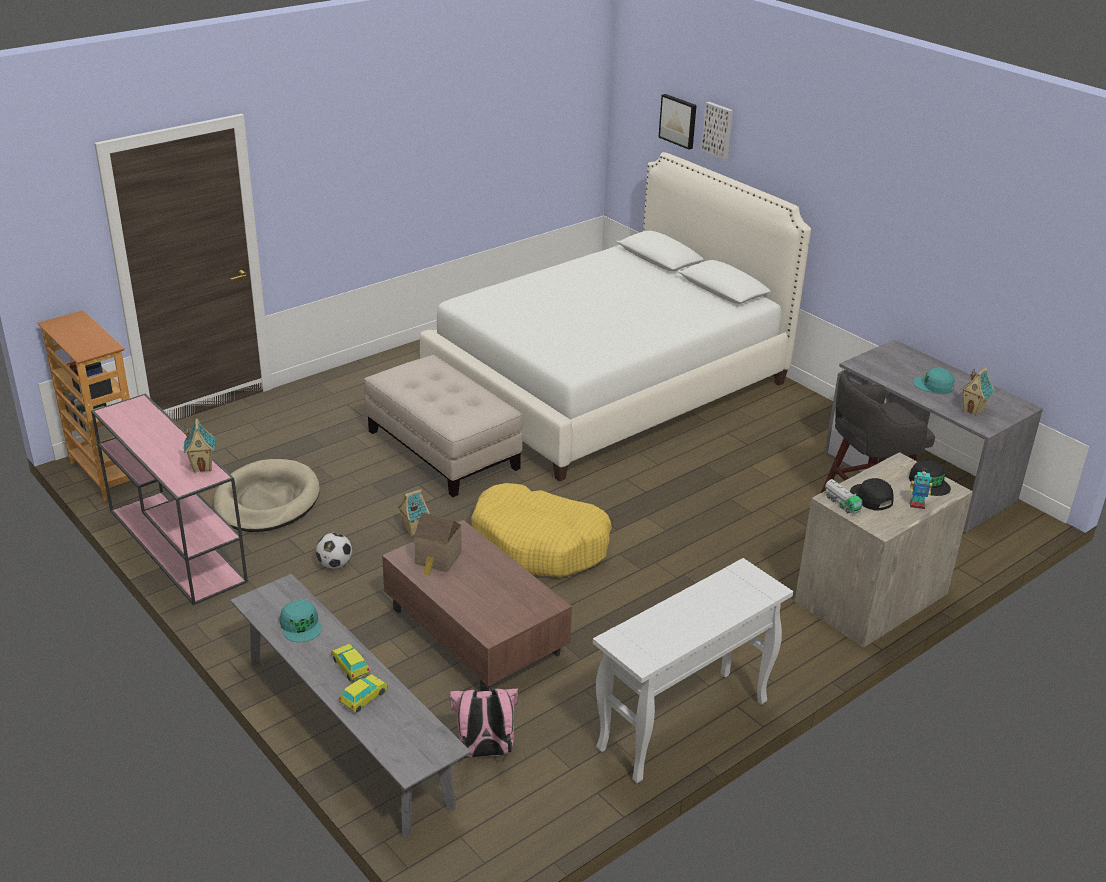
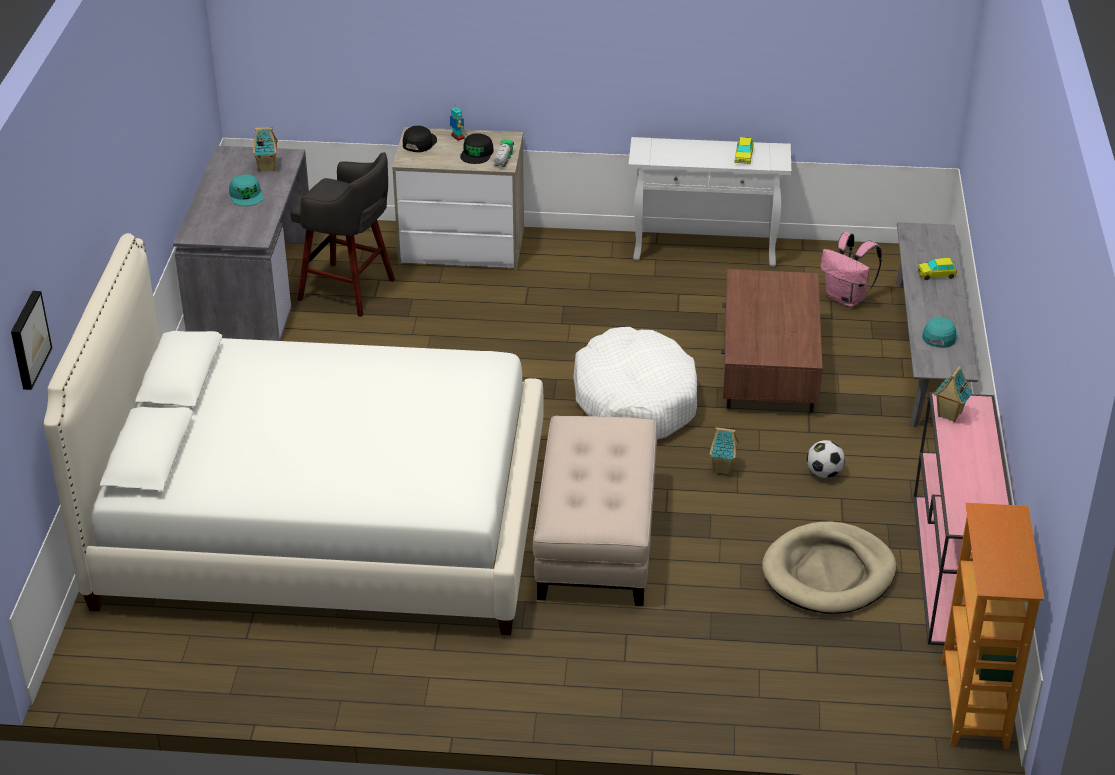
camera: 135 degrees left, 5 degrees up
(350, 667) = (928, 295): toy car -> toy car (743, 157)
(438, 560) = (783, 343): toy house -> none
(539, 545) = (635, 400): yellow dog bed -> white dog bed
(718, 130) = (52, 282): picture -> none

